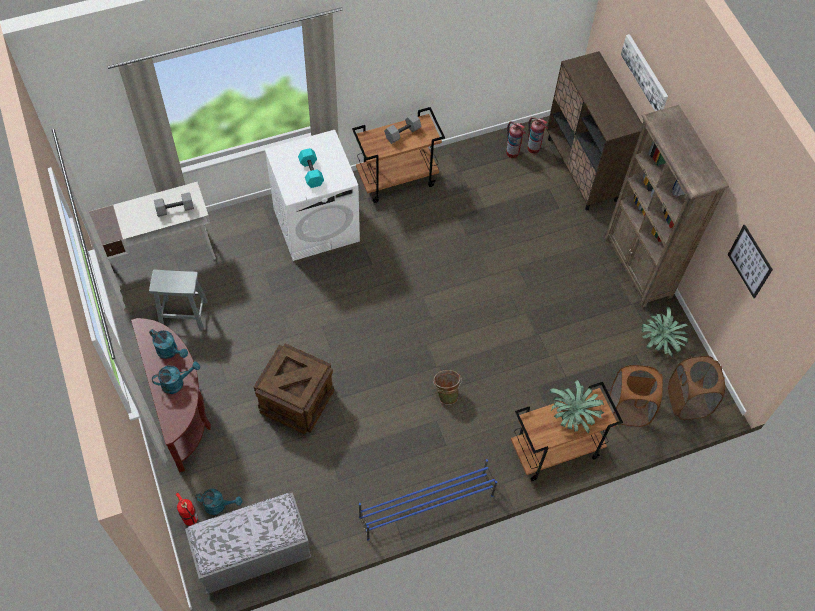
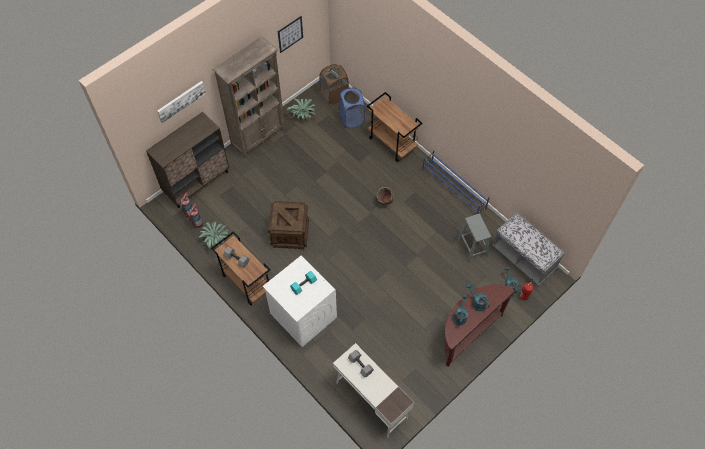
camera: 110 degrees left, 0 degrees up
(183, 314) = (405, 364): grey stool -> grey stool (472, 247)
(297, 399) = (427, 274): crate -> crate (289, 233)
(573, 415) = (390, 115): potted plant -> potted plant (215, 239)
(628, 409) = (352, 118): brown laundry basket -> blue laundry basket

